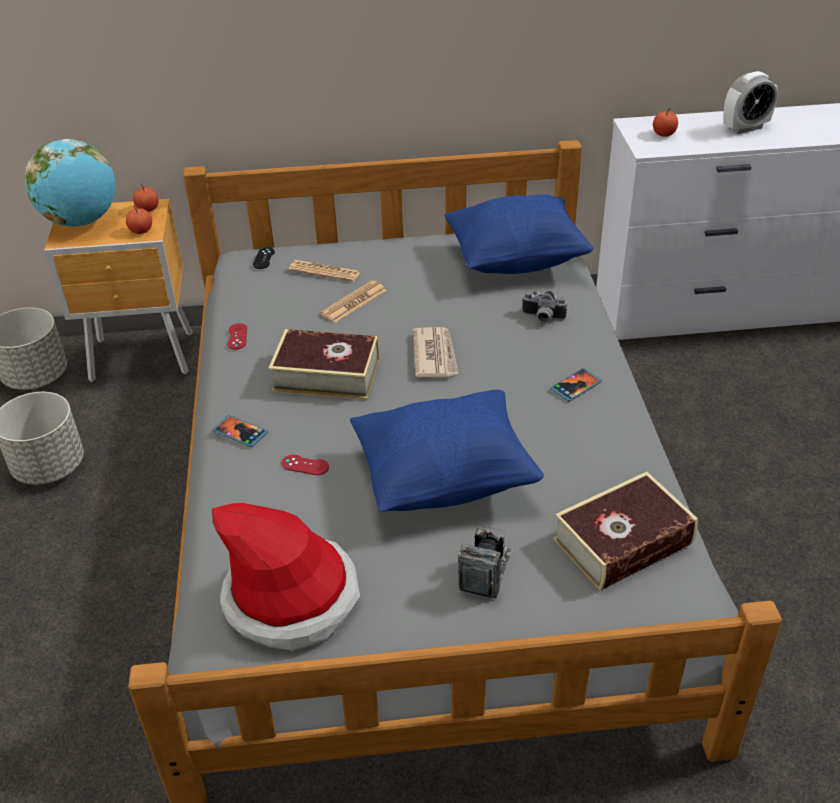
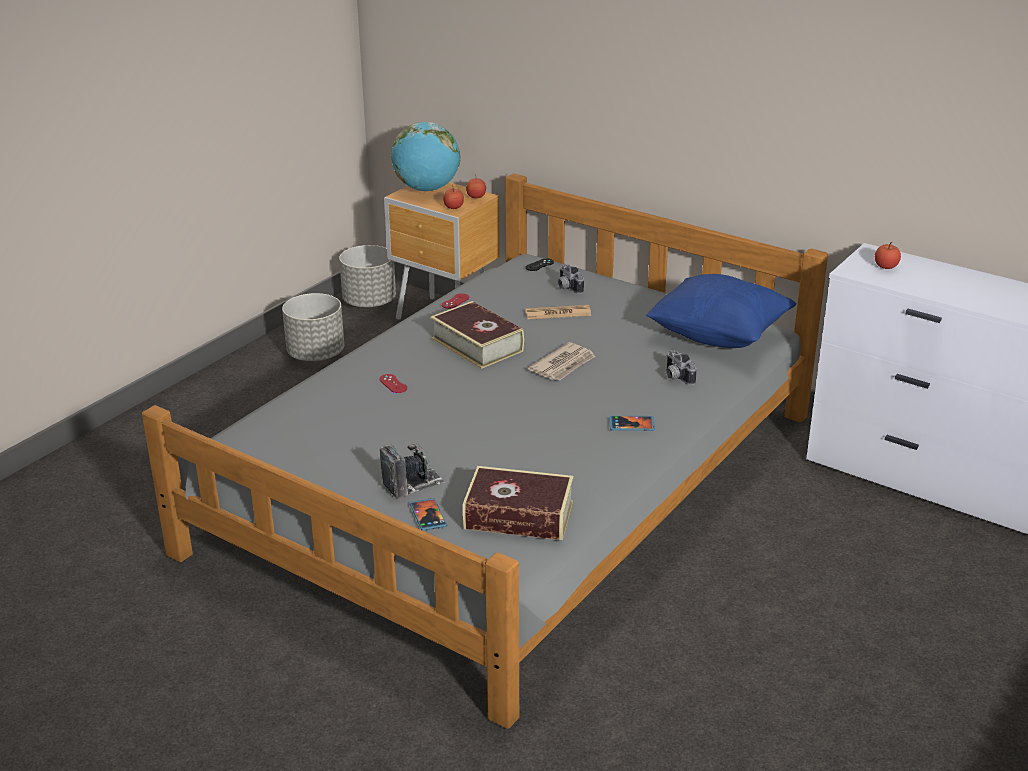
camera: 40 degrees right, 10 degrees down
(240, 432) = (382, 351): phone -> phone (428, 516)
(291, 598) = (292, 439): hat -> none
(324, 271) = (567, 288): newspaper -> camera
(445, 478) = (463, 430): blue pillow -> none
(745, 128) = (970, 287): alarm clock -> none

